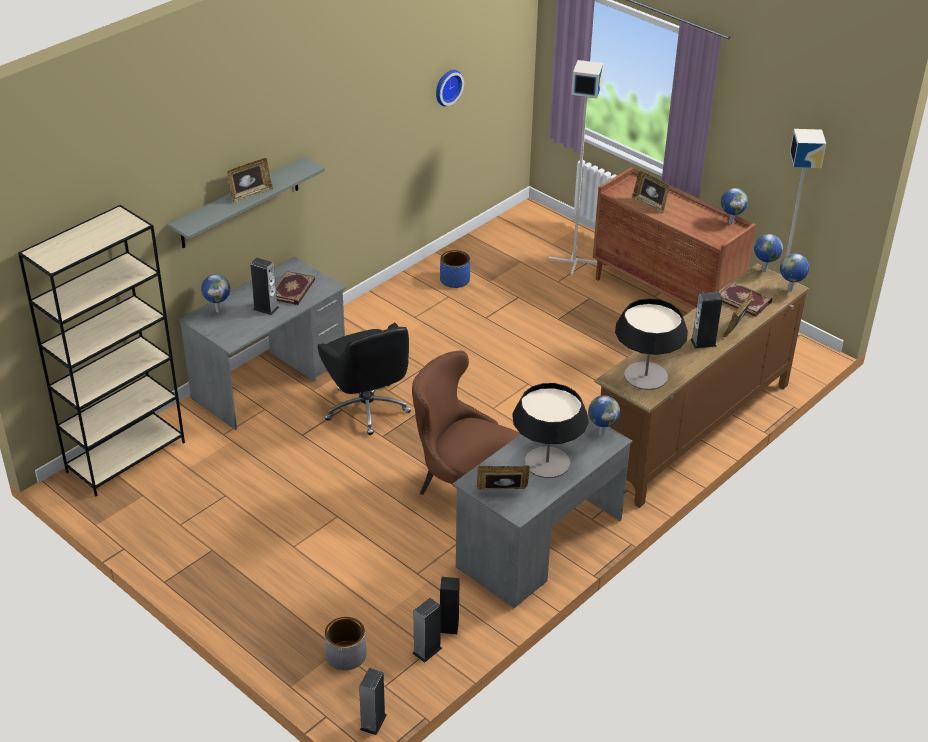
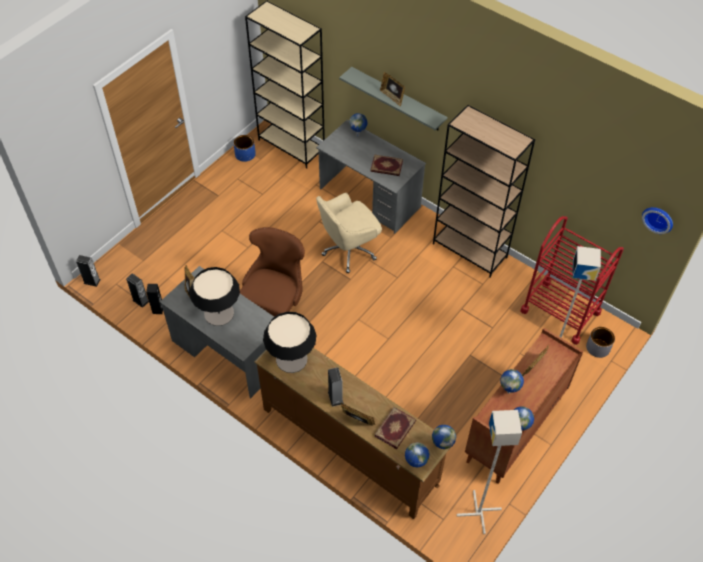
camera: 85 degrees right, 15 degrees up
(266, 308) = (364, 156): speaker -> none
(345, 656) = (138, 264): grey planter -> grey planter (597, 348)
(366, 408) = (349, 250): black office chair -> beige office chair
(390, 300) = (470, 250): none -> beige bookcase
(447, 86) = (576, 184): wall clock -> wall clock (658, 218)
(454, 280) = (504, 286): blue planter -> blue planter (245, 154)
(499, 244) = (560, 311): none -> red cart
(601, 434) = (249, 343): globe -> globe (509, 391)

